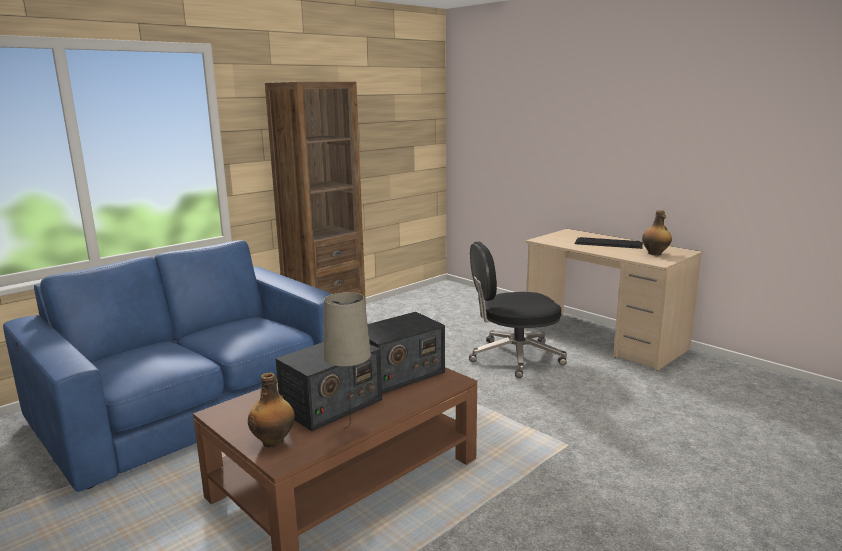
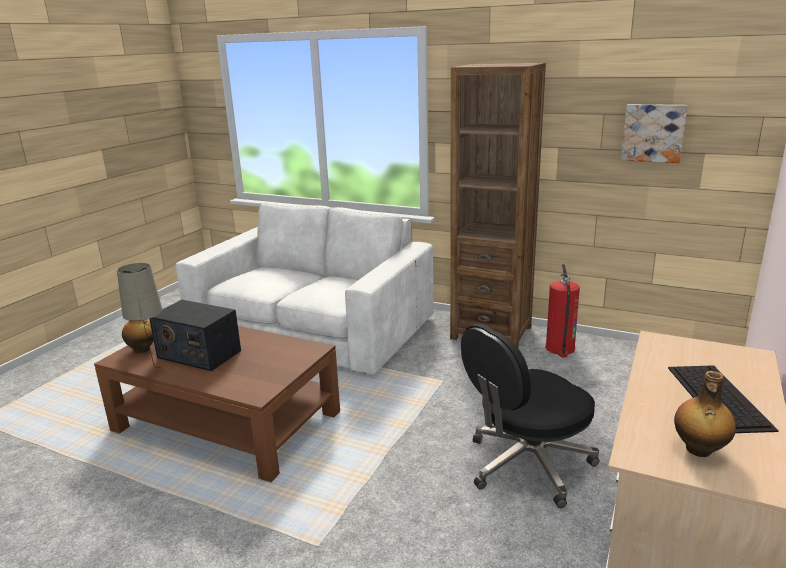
camera: 70 degrees right, 5 degrees up
(194, 403) = (314, 328): blue sofa -> white sofa
(380, 315) = (560, 348): none -> fire extinguisher
(389, 134) = (653, 133): none -> picture
(398, 374) = (263, 367): radio -> none
(514, 357) = (527, 465): black office chair -> black office chair turned 90 degrees counterclockwise

